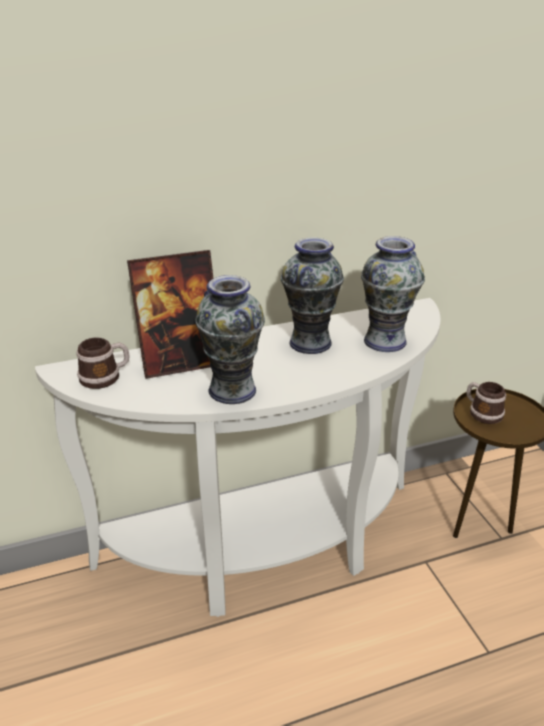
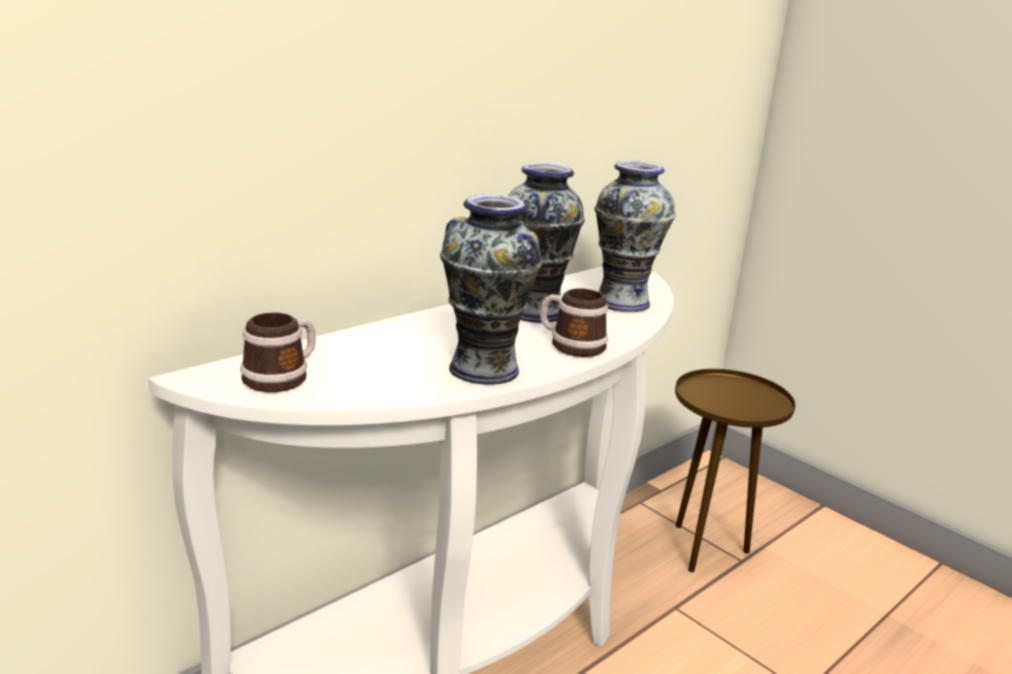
camera: 25 degrees left, 10 degrees down
(181, 363) = (382, 349): picture frame -> none
(482, 412) = (711, 395): mug -> mug (570, 344)

